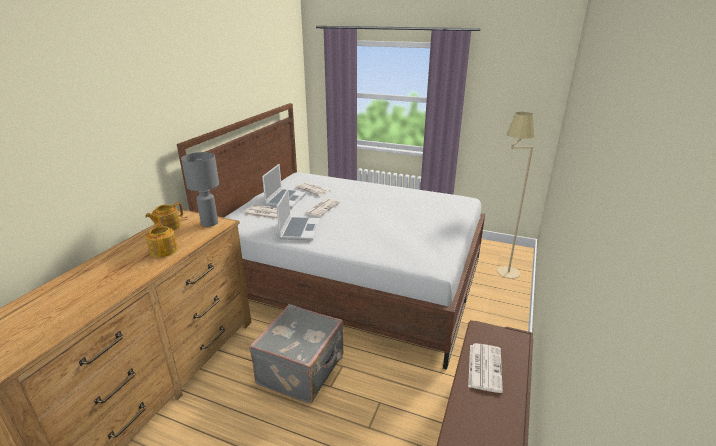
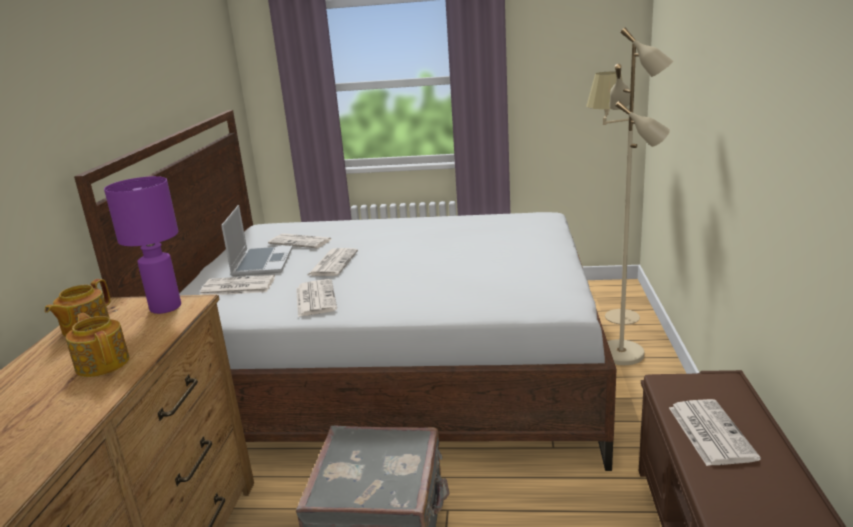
camera: 15 degrees left, 5 degrees down
(209, 223) = (164, 307): grey table lamp -> purple table lamp
(299, 229) = (315, 298): laptop -> newspaper
(494, 297) = (622, 353): none -> beige floor lamp

